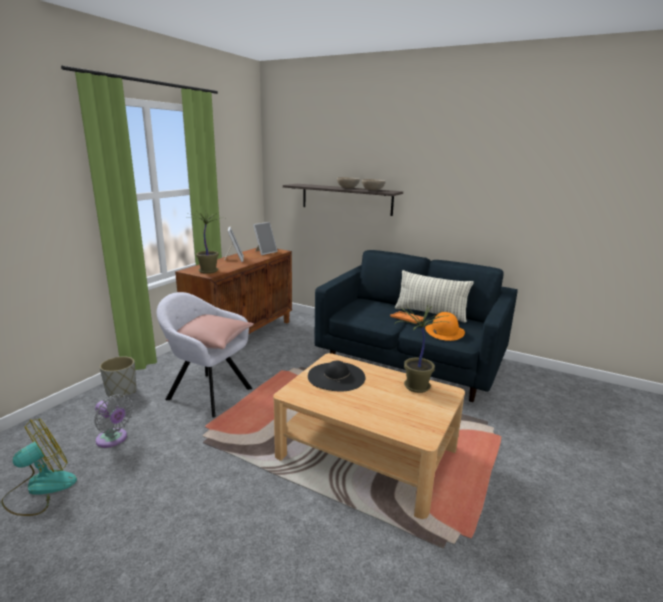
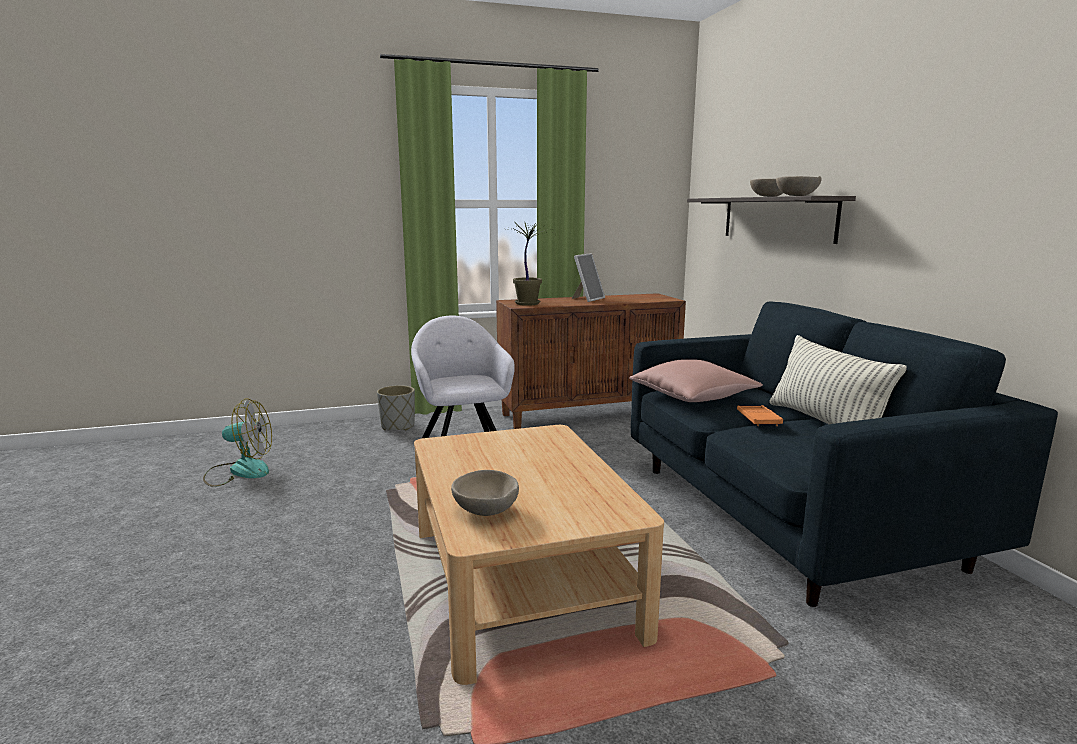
camera: 45 degrees right, 5 degrees down
(113, 439) = (332, 459): grey fan -> none
(212, 341) = (466, 382): pink pillow -> pink pillow (693, 396)
(265, 252) = (644, 298): picture frame -> none
(336, 376) = (519, 447): black hat -> none
(397, 421) = (485, 511): none -> beige bowl
(416, 387) = (594, 492): potted plant -> none
(444, 331) = (792, 448): orange hat -> none

